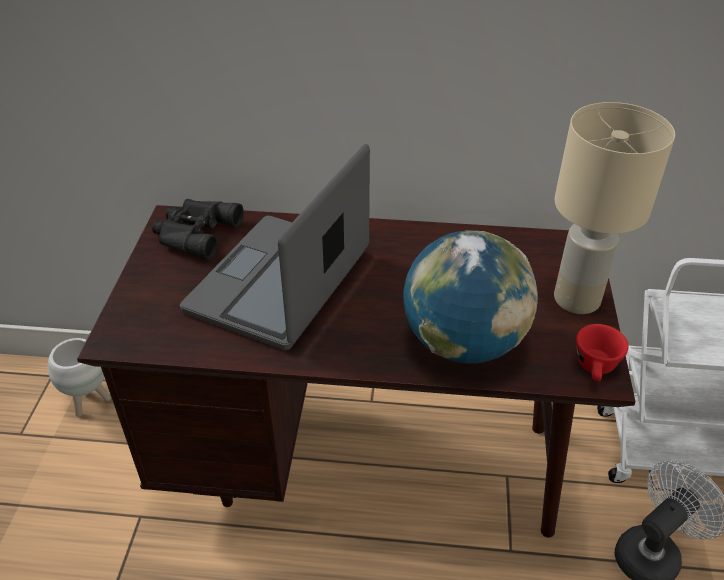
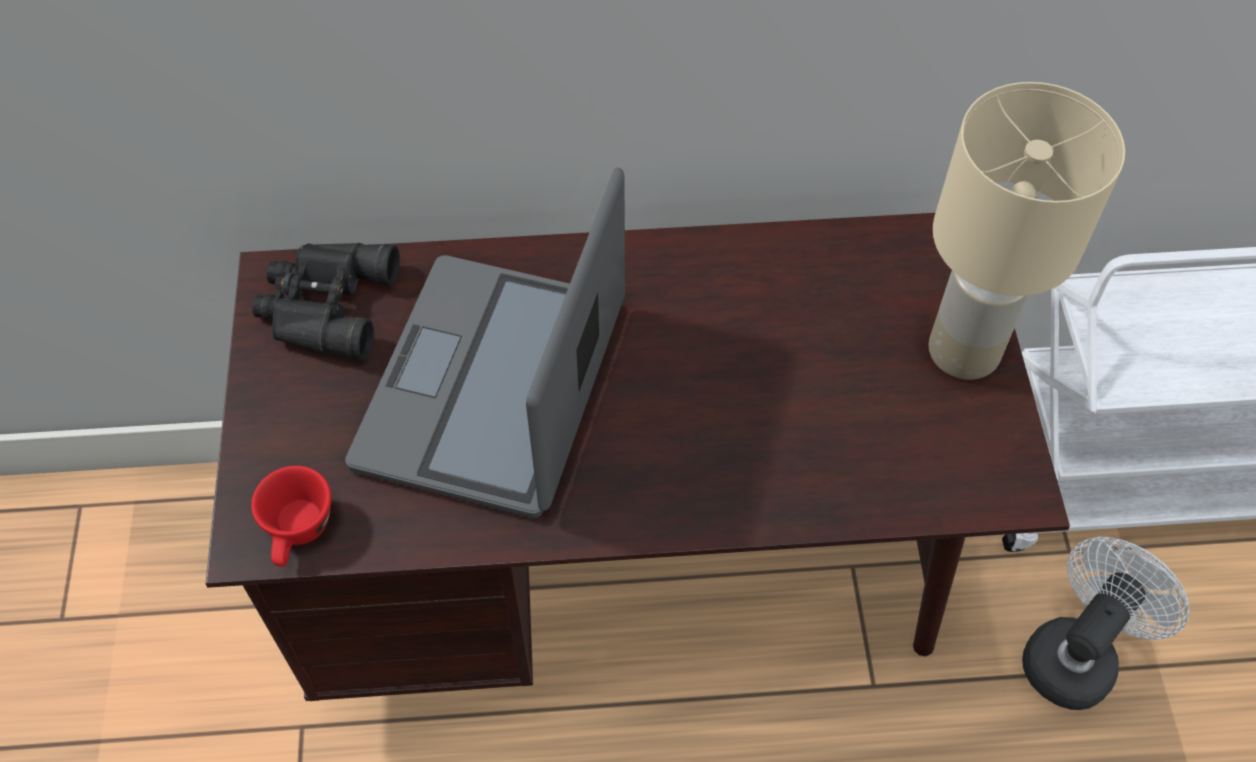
camera: 10 degrees left, 15 degrees up
(90, 401) = (161, 542): white planter -> none
(463, 343) = (805, 461): globe -> none
(596, 369) = (1007, 477): red cup -> red cup (299, 533)

